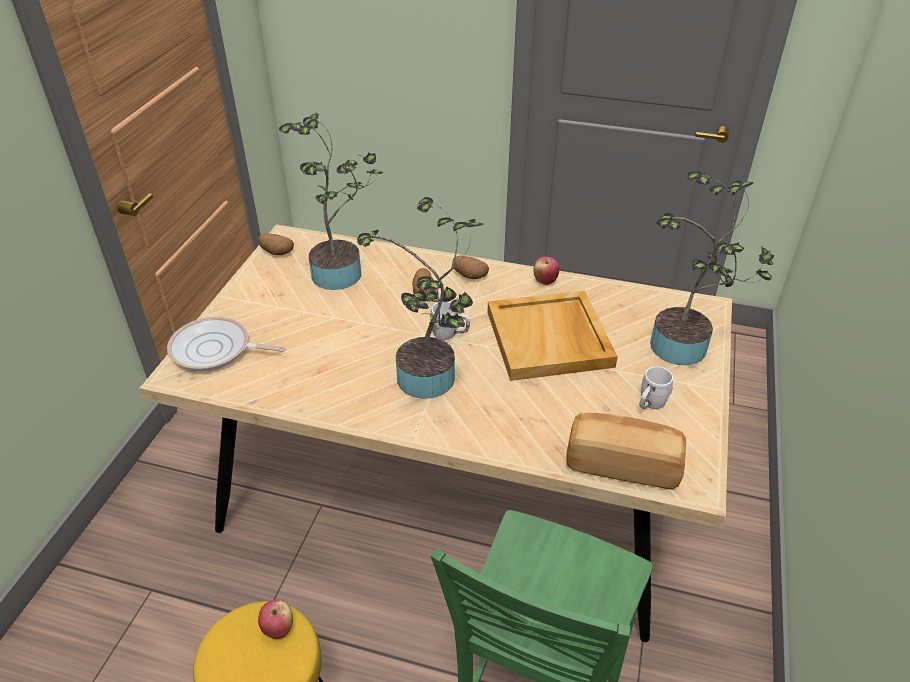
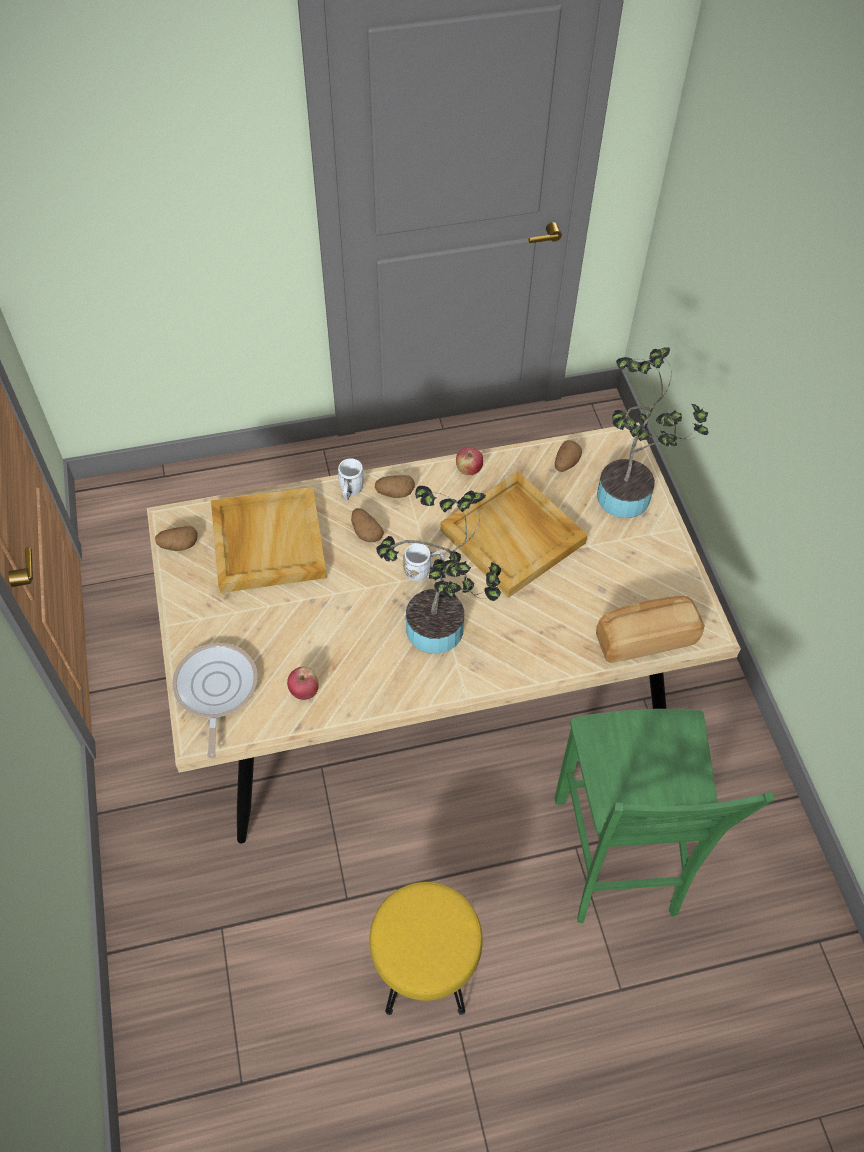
camera: 30 degrees left, 15 degrees up
(215, 350) = (215, 690): frying pan -> frying pan turned 105 degrees clockwise
(278, 628) = (429, 905): apple -> apple (304, 691)
(342, 272) = (267, 542): potted plant -> beige tray
(638, 304) = (565, 463): none -> potato
(650, 404) = (633, 569): white mug -> white mug (350, 491)

